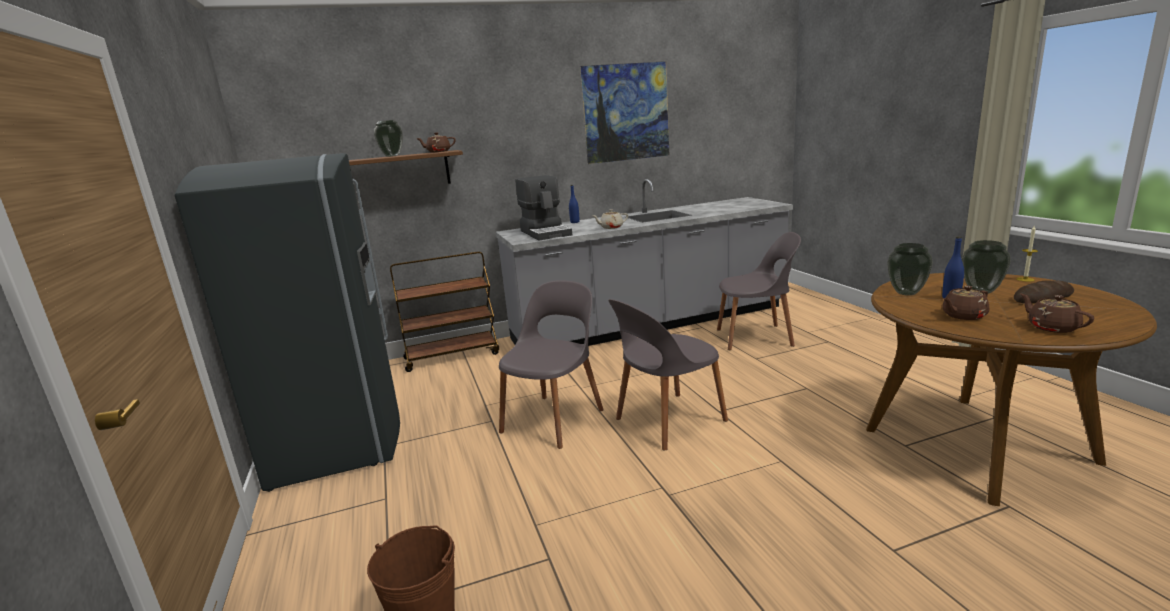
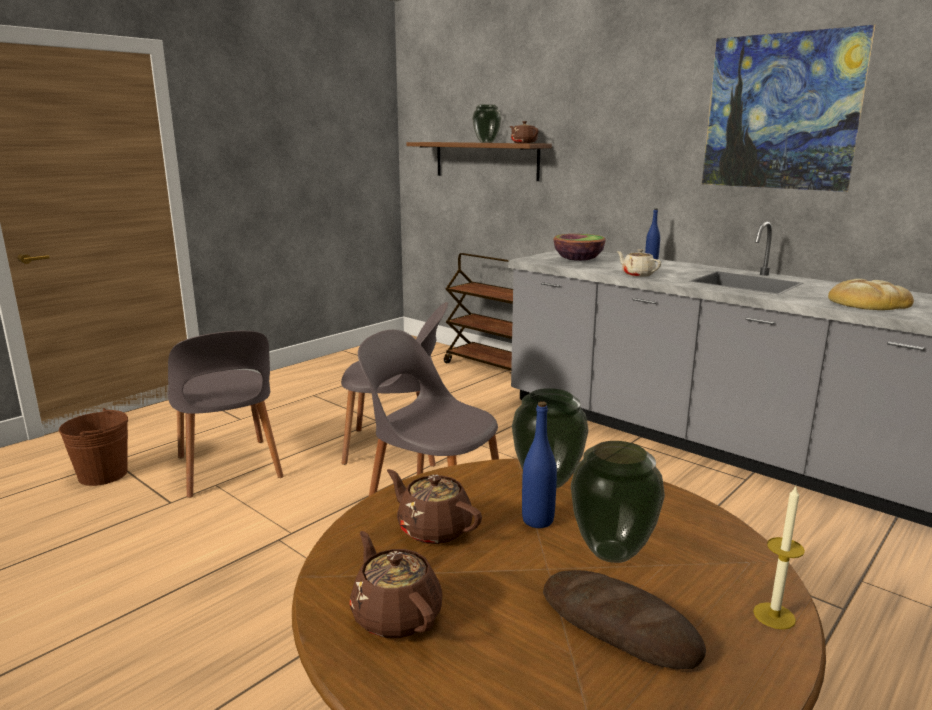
camera: 60 degrees right, 0 degrees up
(339, 435) = (322, 376): grey fridge -> none
(546, 233) = (578, 260): coffee machine -> bowl
(725, 208) = (868, 302): none -> bread
(756, 337) = (765, 531): grey chair -> grey chair (229, 469)
(1051, 327) = (396, 615): brown teapot -> brown teapot turned 75 degrees counterclockwise

